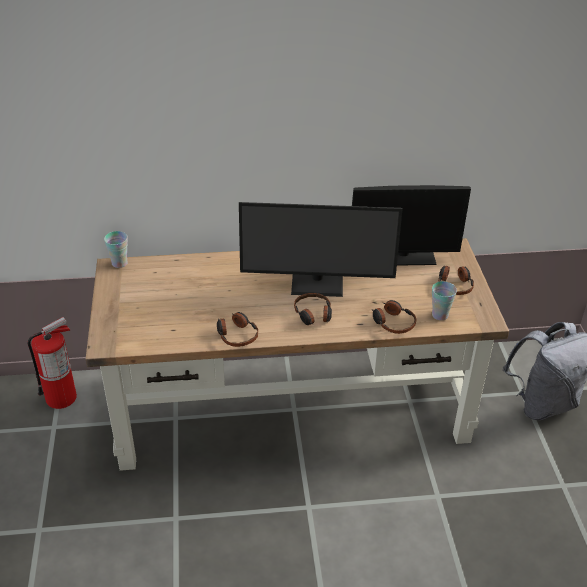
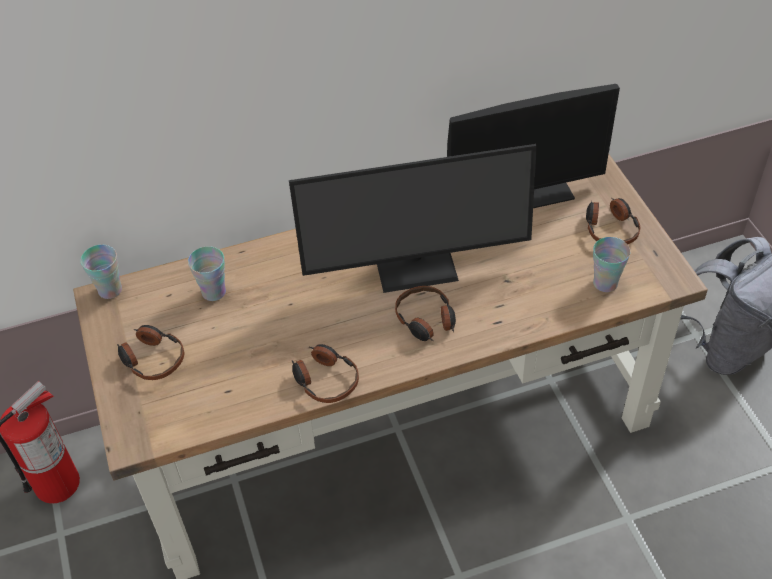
camera: 10 degrees left, 10 degrees up
(183, 275) = (214, 292): none -> cup
(393, 322) = (543, 310): headphones -> headphones (152, 358)

